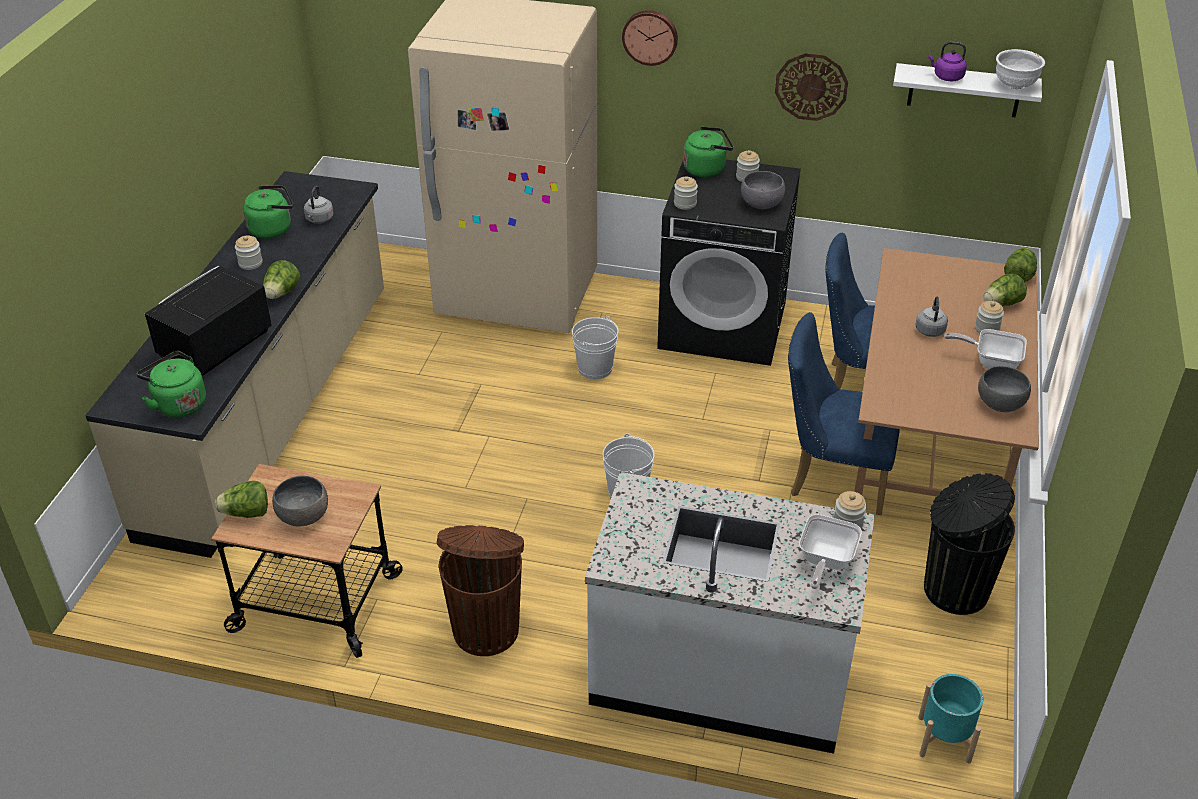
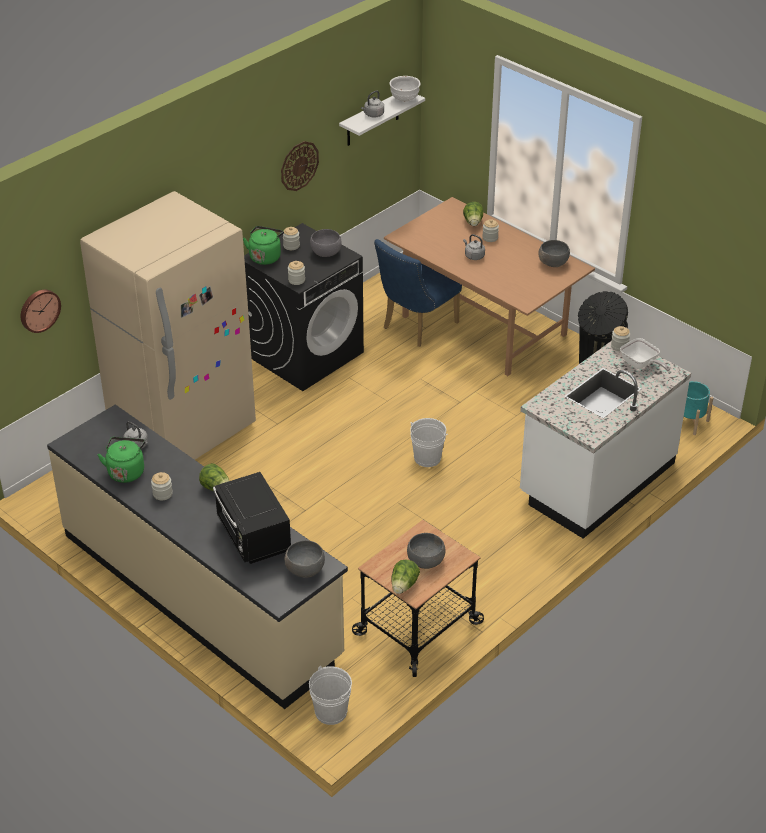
camera: 60 degrees left, 0 degrees up
(178, 404) = (305, 569): green kettle -> grey bowl
(486, 628) = (496, 559): brown trash can -> none
(595, 368) = (297, 426): white bucket -> white bucket (331, 712)
(650, 36) = (208, 190): wall clock -> wall clock (39, 310)
(831, 477) = (480, 373): blue chair -> none
(946, 77) = (373, 115): purple kettle -> grey kettle
(991, 361) = (518, 249): frying pan -> none
(1018, 275) = (453, 205): lettuce -> none

